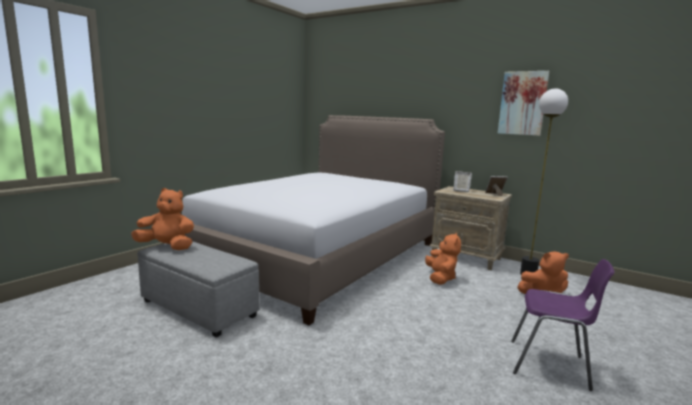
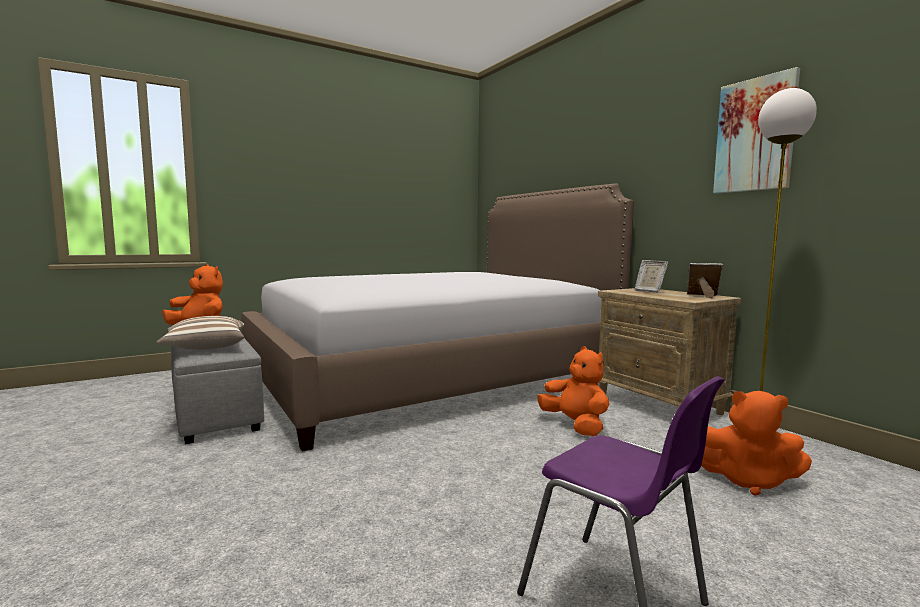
camera: 25 degrees right, 5 degrees down
(206, 261) = (205, 347): none -> pillow
(440, 278) = (575, 425): orange plush toy -> orange plush toy turned 60 degrees counterclockwise

